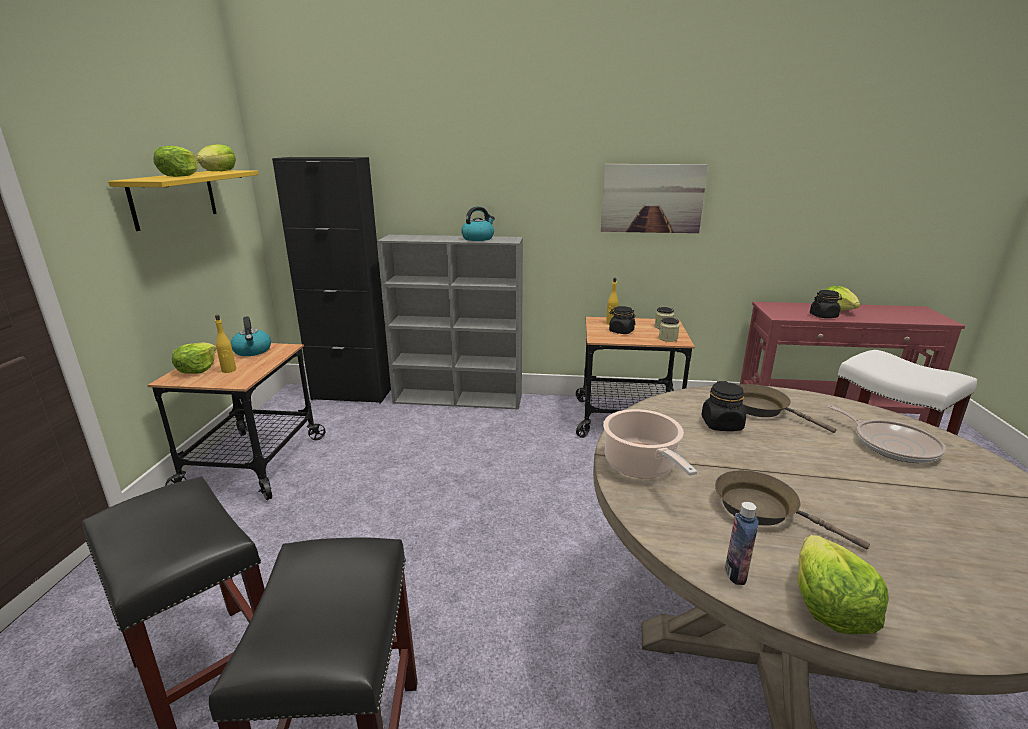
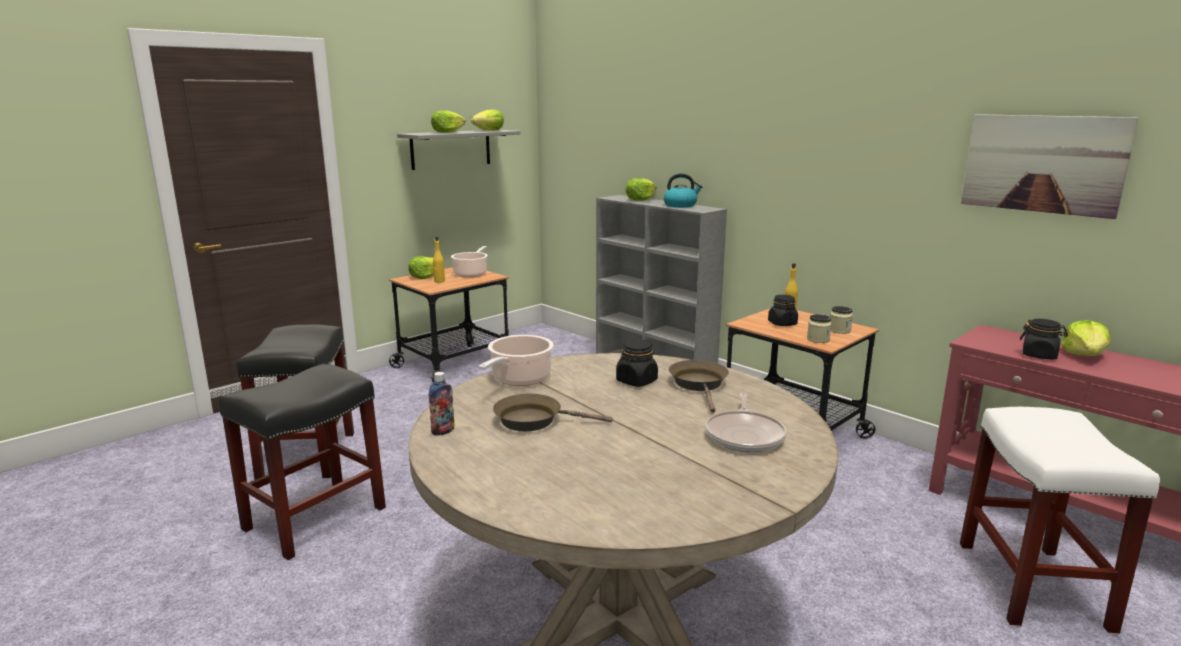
camera: 40 degrees right, 5 degrees down
(174, 198) = (451, 149): yellow shelf -> grey shelf
(252, 351) = (471, 274): kettle -> cooking pot
(351, 394) = (574, 342): black cabinet -> none
(652, 198) = (859, 178): picture -> picture (1043, 164)
(762, 509) = (534, 420): brown frying pan -> brown frying pan turned 75 degrees counterclockwise
(828, 606) = (453, 459): lettuce -> lettuce (640, 199)

